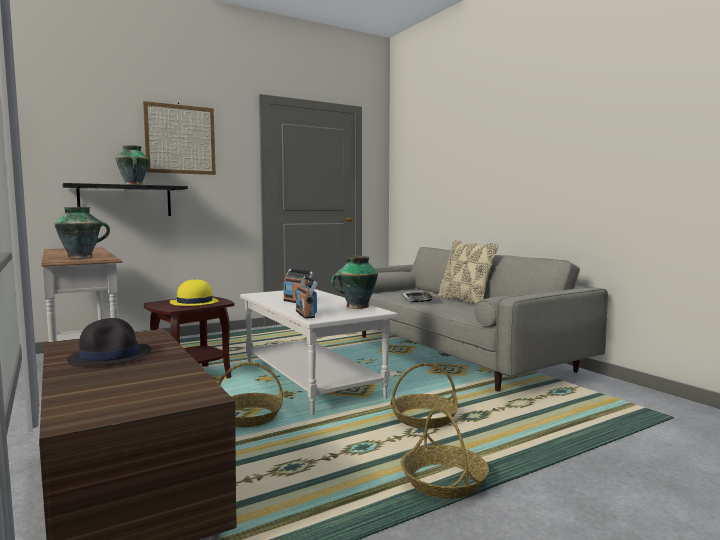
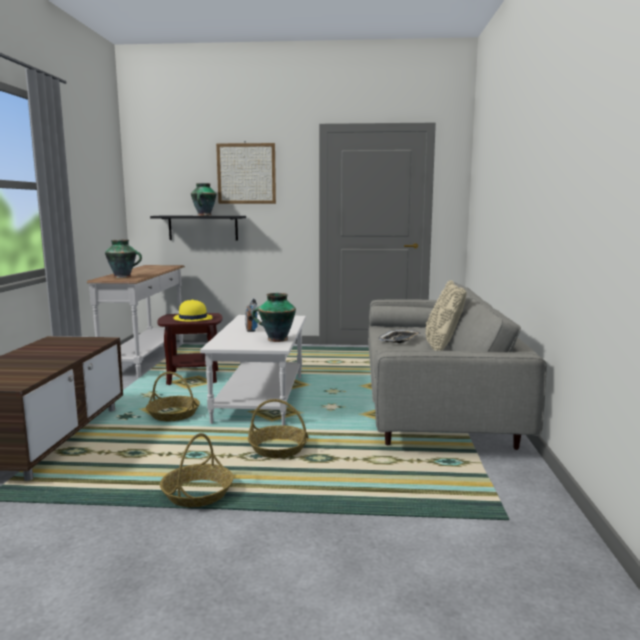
camera: 35 degrees right, 5 degrees up
(111, 356) = (47, 351): black hat -> none
(305, 314) = (221, 340): radio -> none

